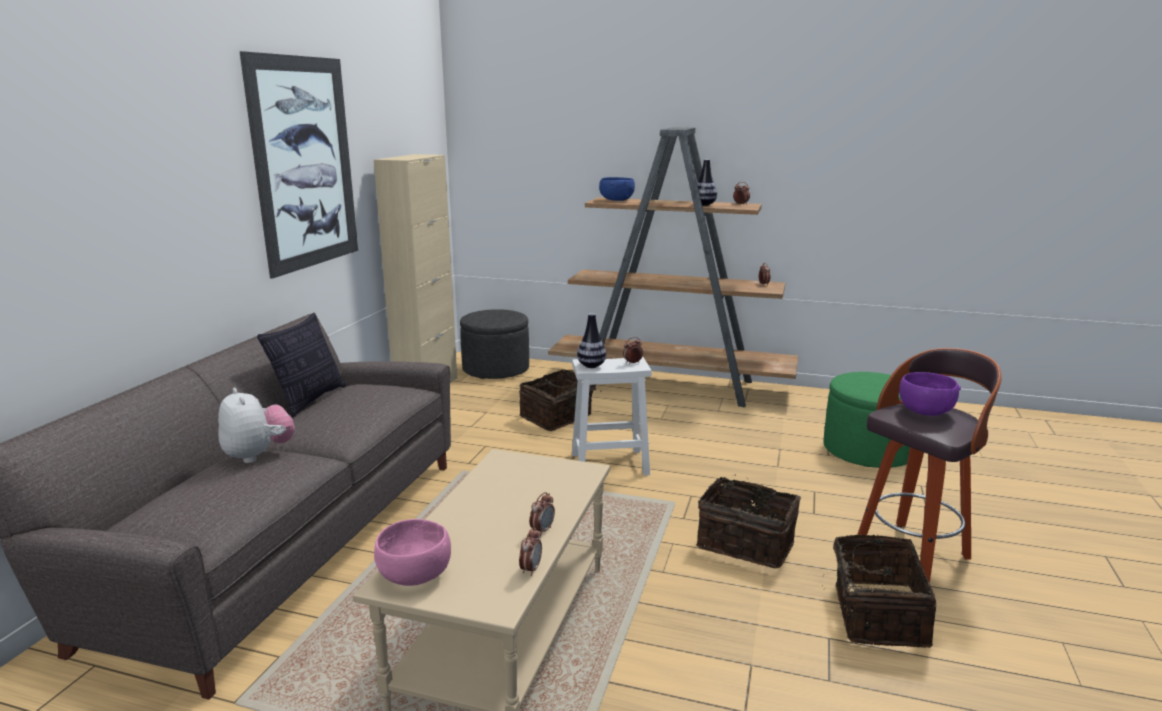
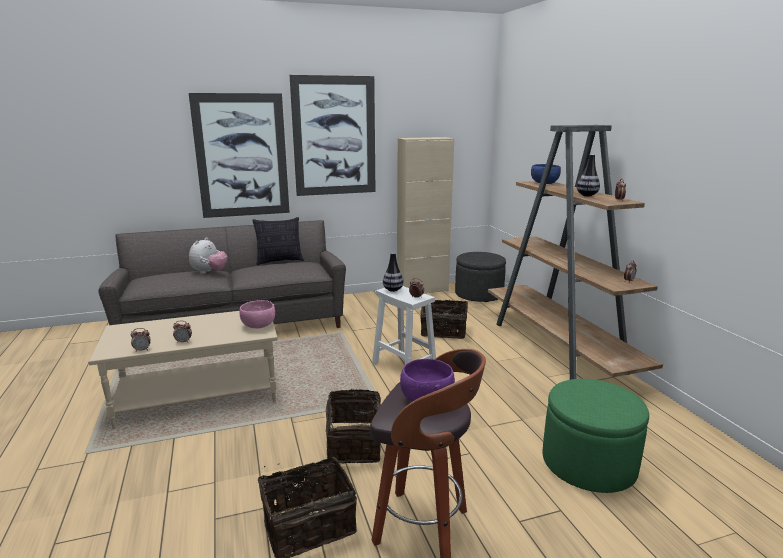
camera: 55 degrees right, 0 degrees up
(187, 216) = (242, 156): none -> picture
(415, 575) = (126, 330): pink bowl -> pink bowl (258, 326)

